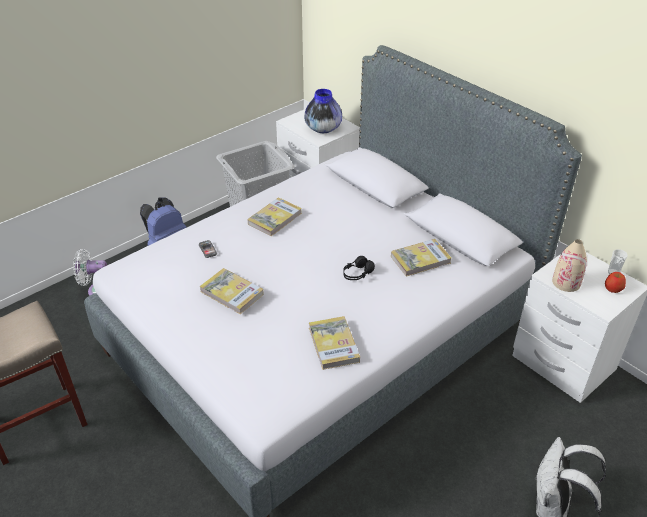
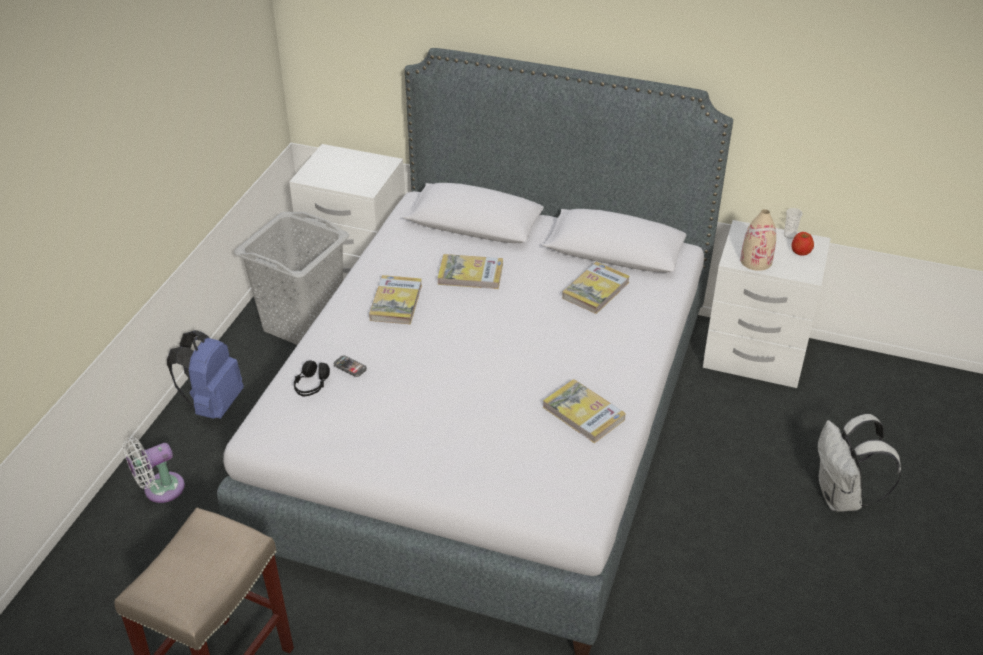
camera: 30 degrees left, 0 degrees up
(232, 293) = (426, 404): book -> book (470, 274)
(323, 129) = (358, 174): vase -> none
(357, 274) = (543, 330): black headphones -> black headphones (311, 385)

